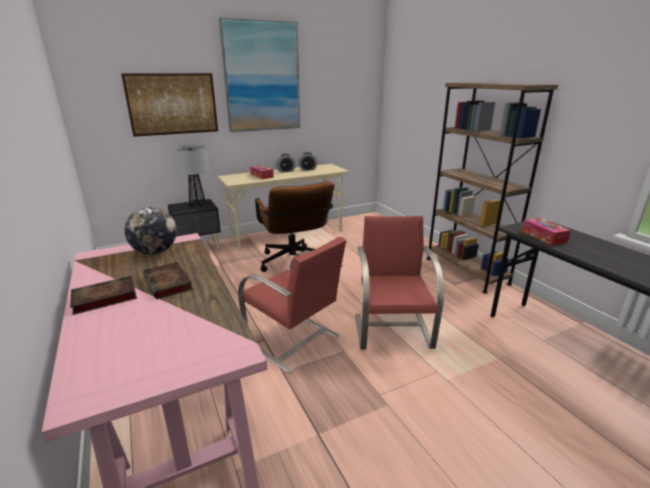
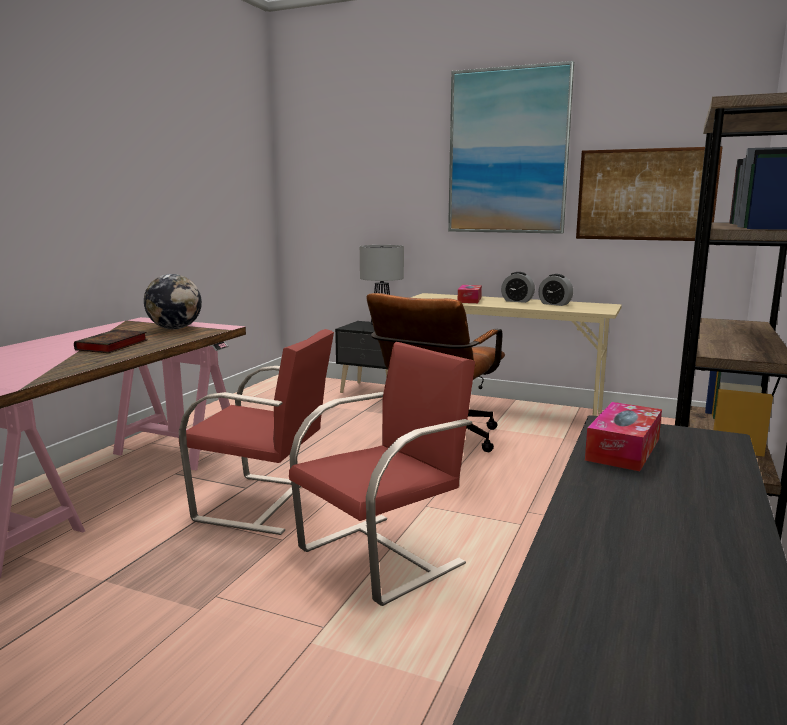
camera: 50 degrees right, 10 degrees down
(103, 298) = (62, 341): book -> none
(173, 104) = (382, 189): picture -> picture (645, 195)
(294, 341) = (265, 503): red chair -> red chair turned 75 degrees counterclockwise

